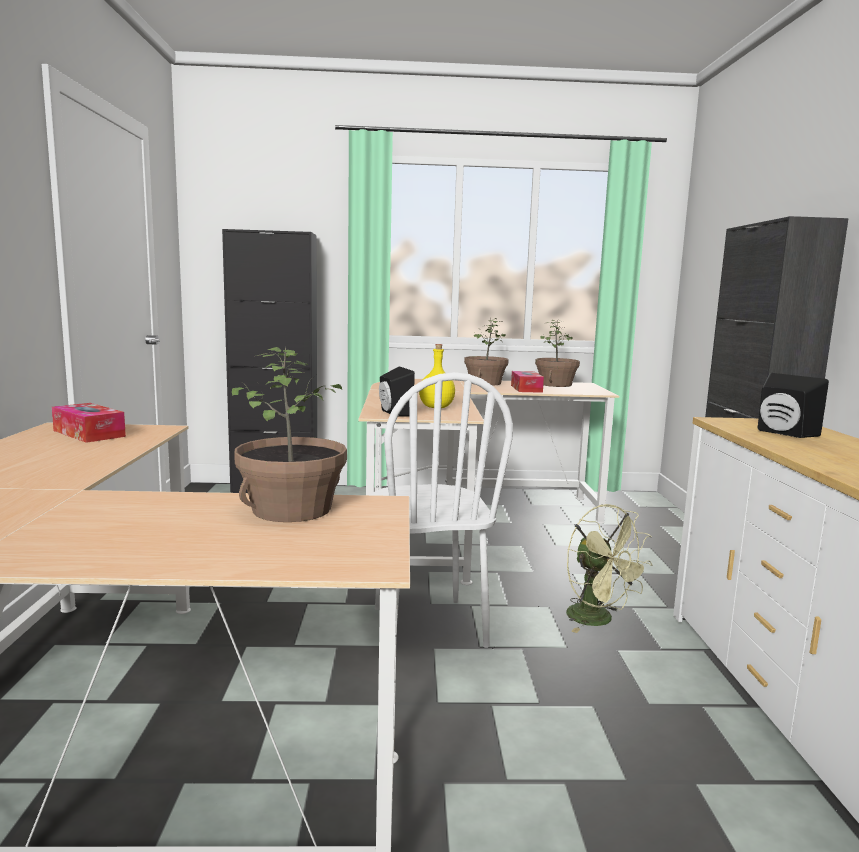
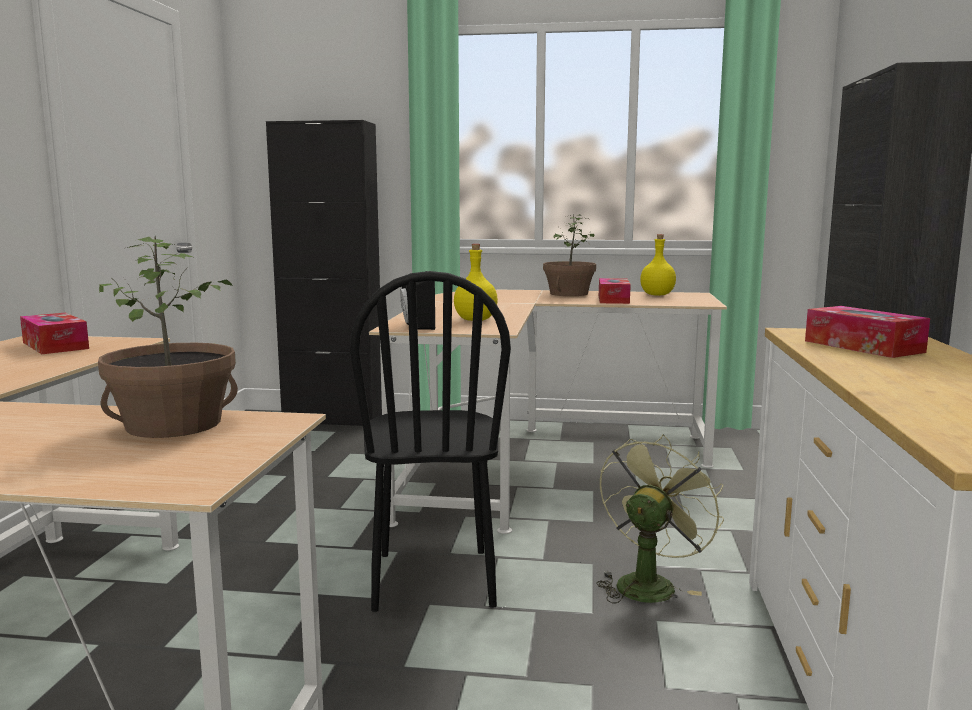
camera: 10 degrees right, 0 degrees up
(427, 627) = (433, 579): white chair -> black chair
(556, 384) = (657, 295): potted plant -> yellow bottle
(598, 620) = (648, 583): green fan -> green fan turned 120 degrees counterclockwise
(783, 433) = (863, 346): black speaker -> tissue box

